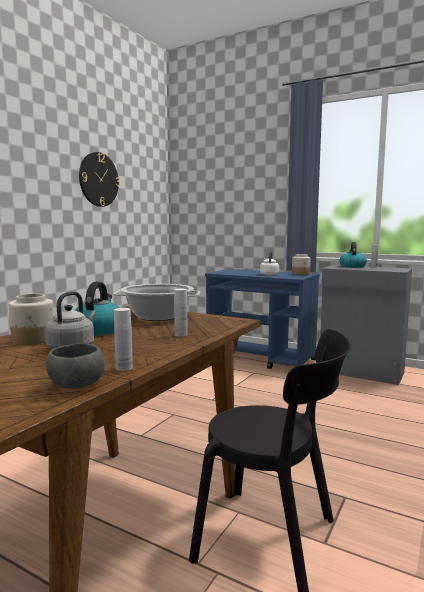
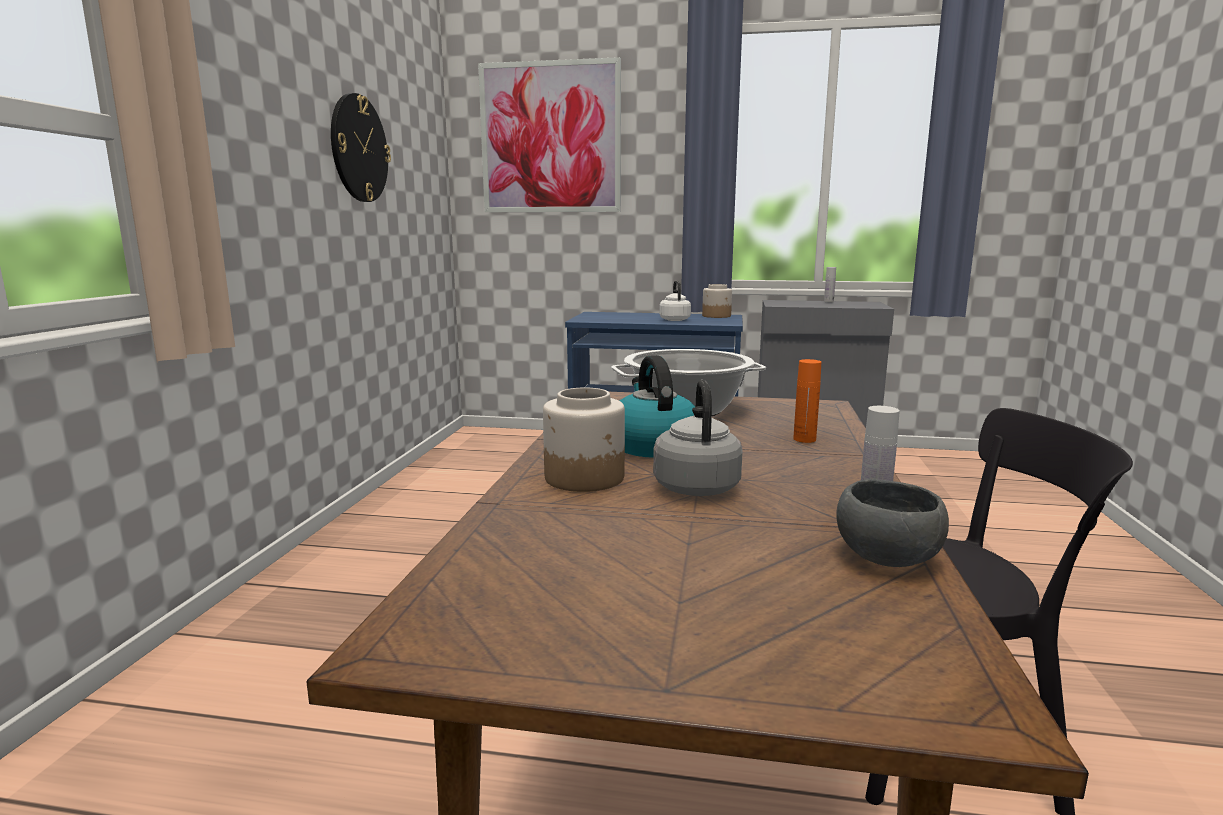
camera: 20 degrees left, 5 degrees up
(181, 335) = (804, 439): white bottle -> orange bottle
(219, 170) = (550, 138): none -> picture
(352, 266) = (798, 302): kettle -> none

